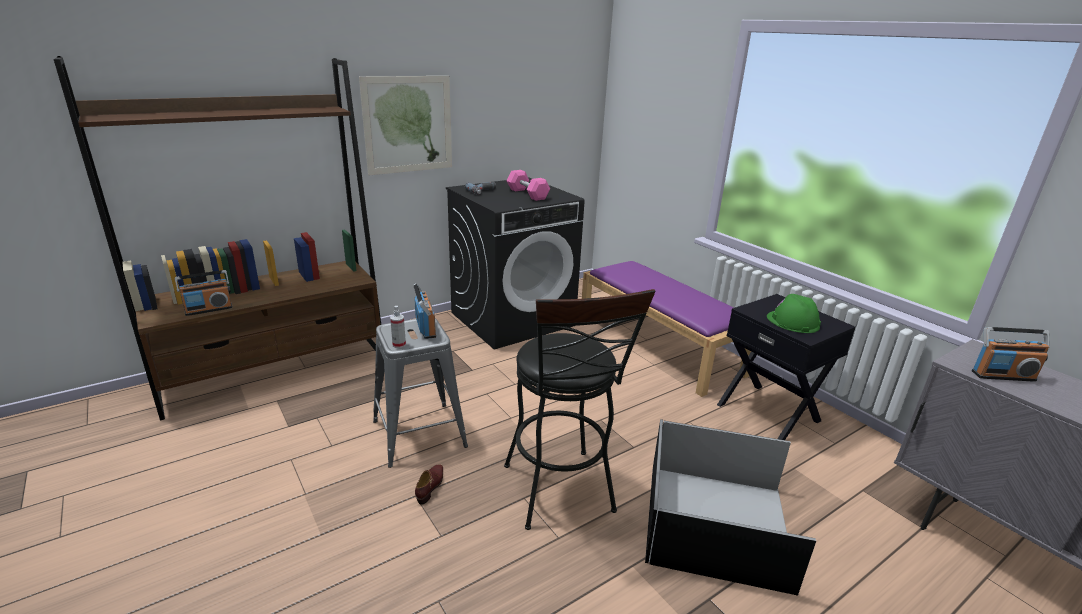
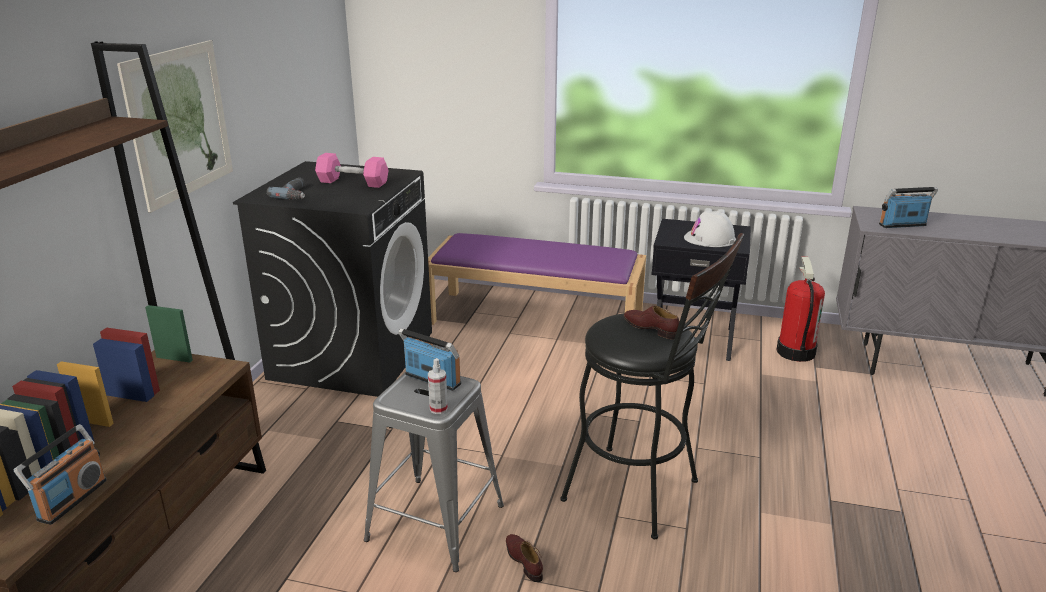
camera: 40 degrees left, 0 degrees up
(576, 352) = (651, 328): none -> brown shoe
(716, 525) = (770, 446): black storage box -> none
(792, 322) = (710, 239): green hard hat -> white hard hat
(858, 468) = (795, 351): none -> fire extinguisher
(1002, 375) = (903, 225): radio -> radio turned 150 degrees counterclockwise

